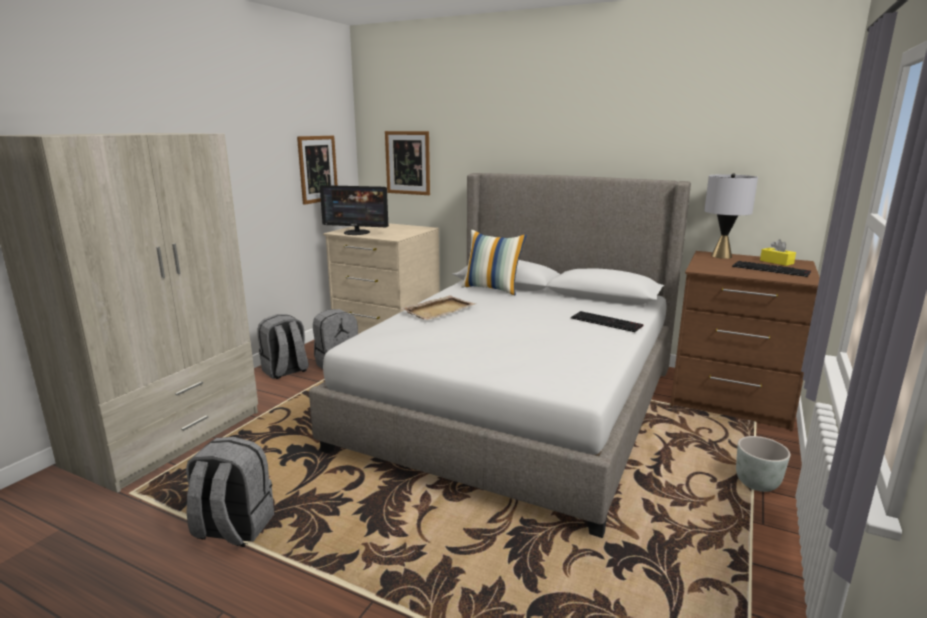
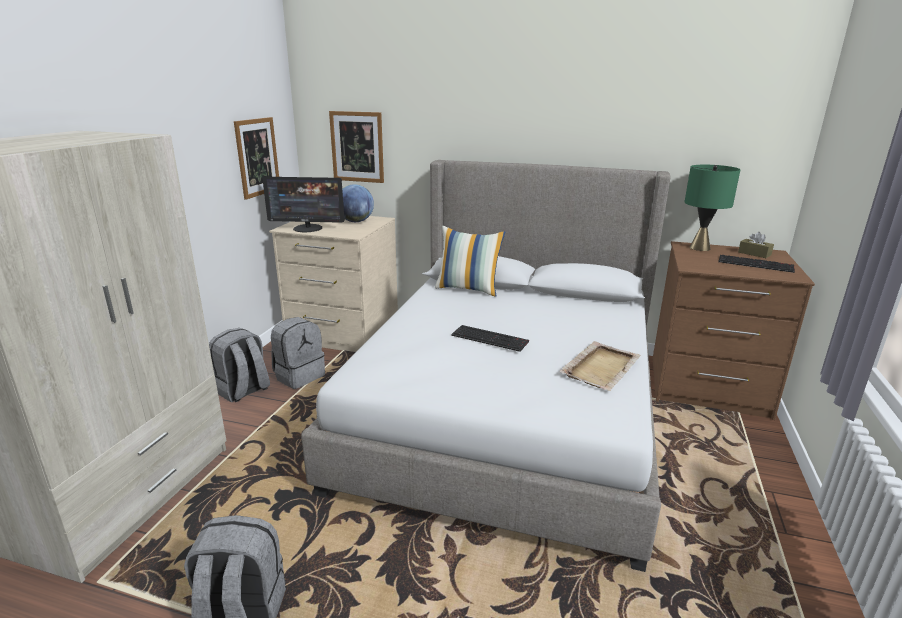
camera: 10 degrees left, 5 degrees up
(401, 229) = (356, 221): none -> globe
(439, 310) = (426, 322): beige tray -> beige tray (601, 367)
(607, 322) = (604, 327): keyboard -> keyboard (491, 338)
(721, 256) = (699, 248): grey table lamp -> green table lamp
(757, 484) = (765, 486): grey planter -> none
(776, 262) = (754, 254): yellow tissue box -> brown tissue box

